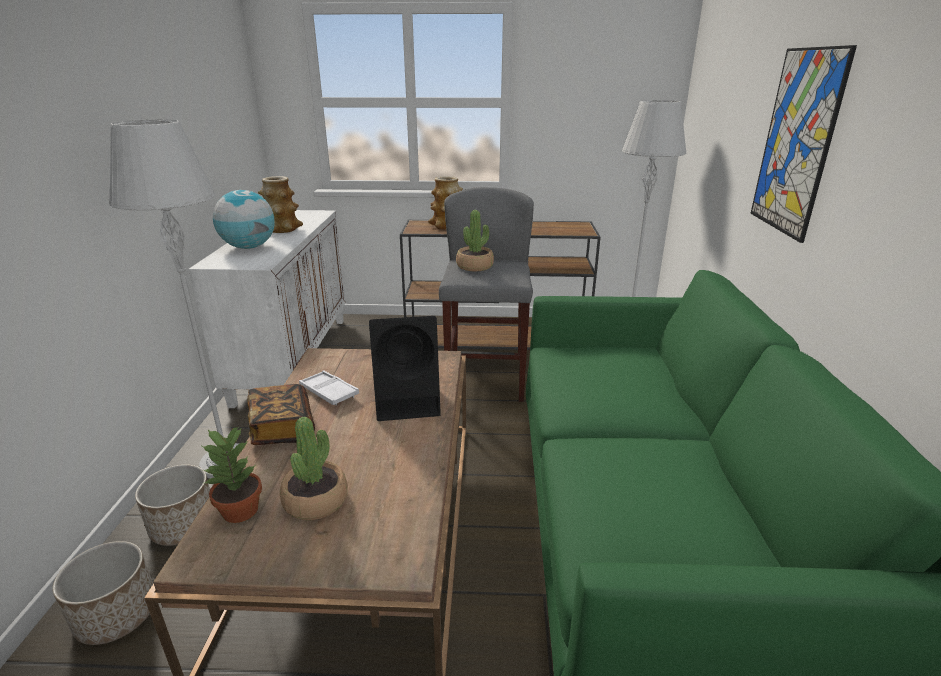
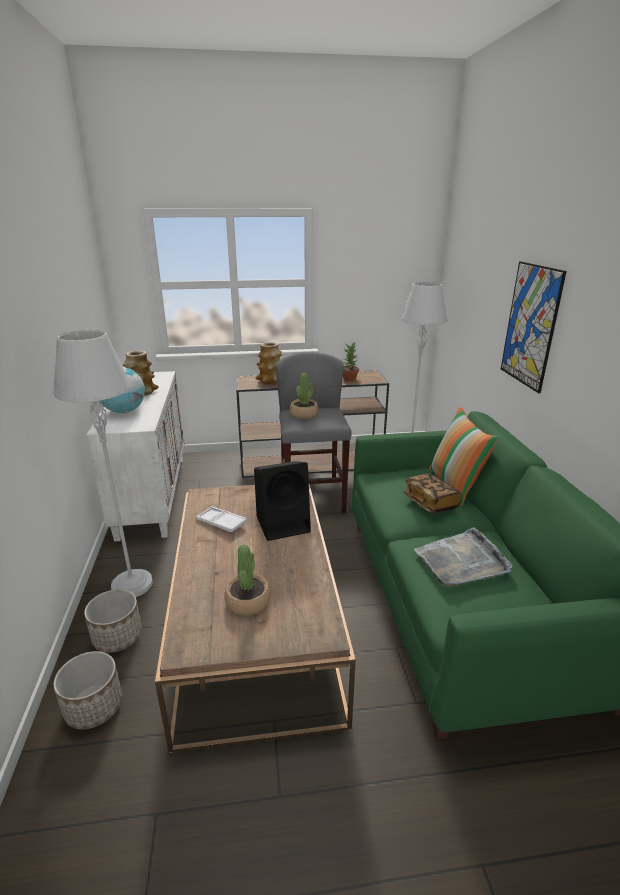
camera: 10 degrees left, 0 degrees up
(241, 511) = (198, 615): potted plant -> potted plant (350, 378)
(282, 428) = (199, 553): book -> book (430, 503)
(641, 479) = (461, 561): none -> grey tray
(664, 372) = (455, 485): none -> pillow

